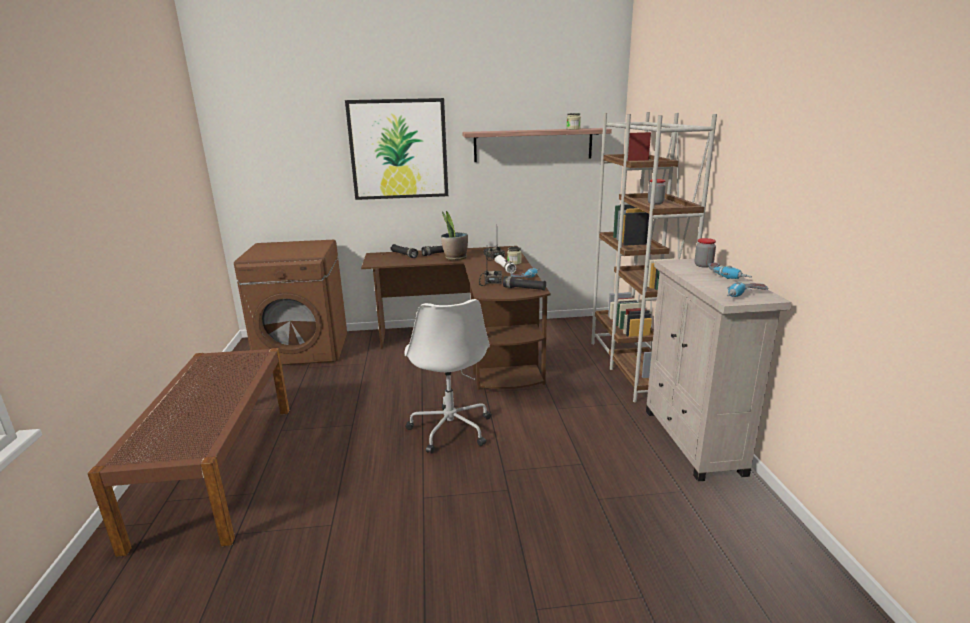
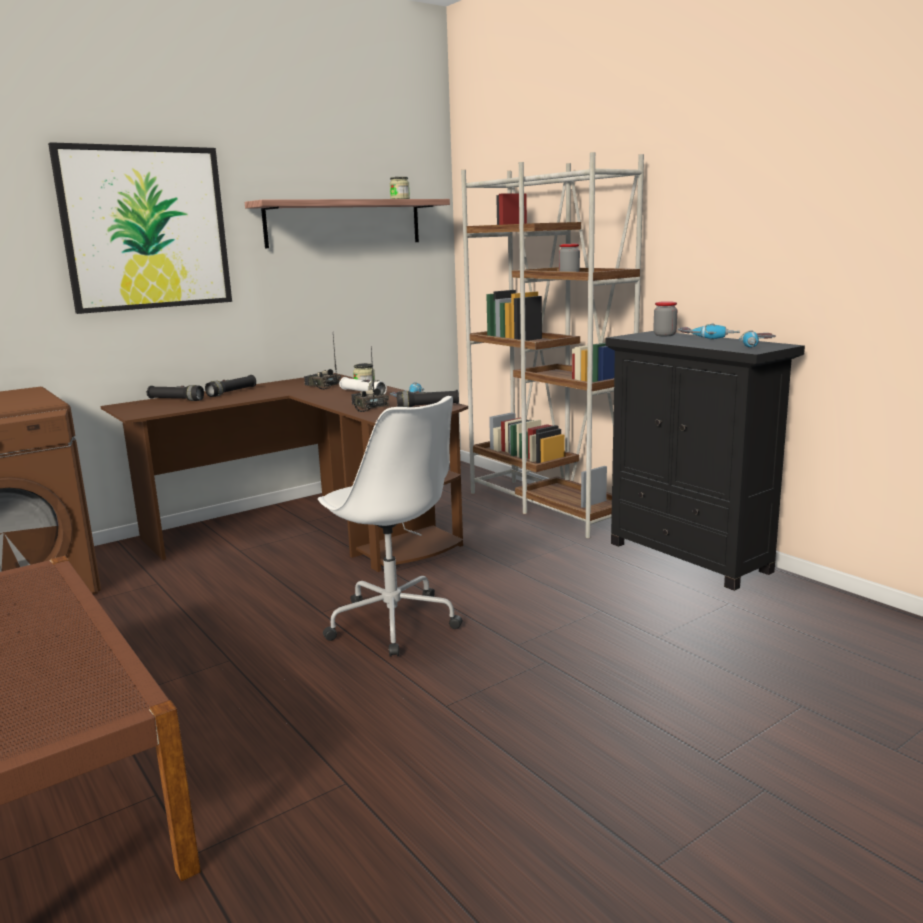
camera: 30 degrees left, 5 degrees down
(455, 258) = (267, 393): potted plant -> none
(694, 441) = (691, 557): beige cabinet -> black cabinet

